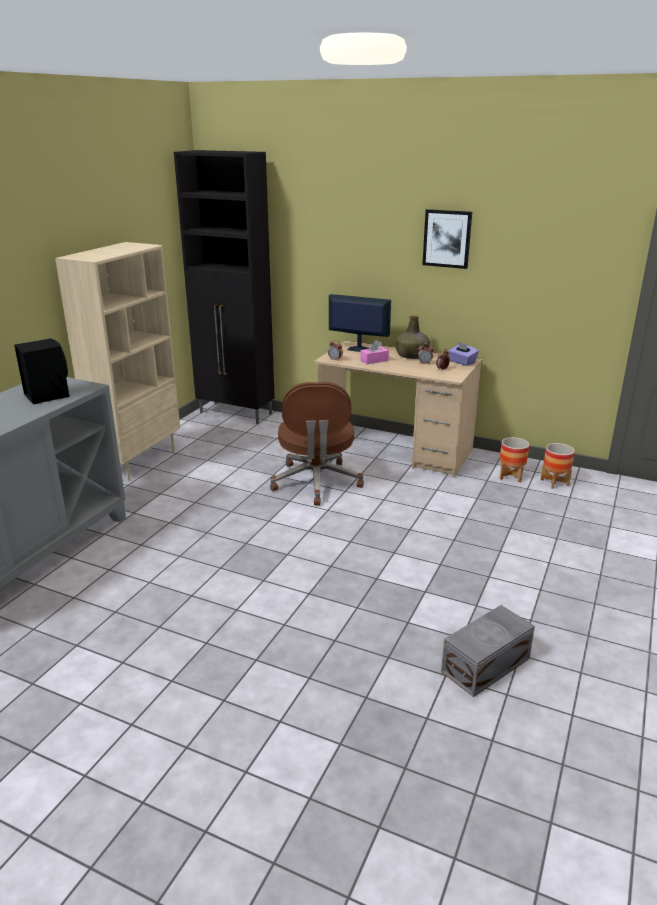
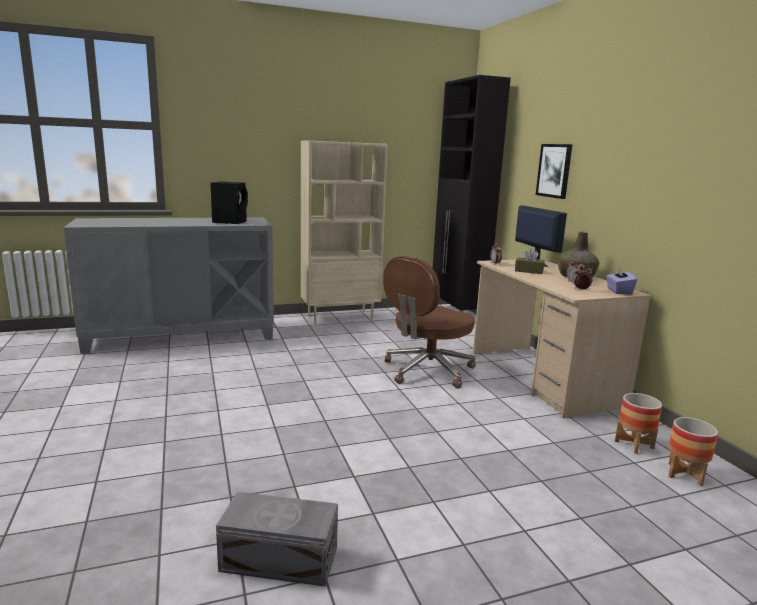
camera: 45 degrees right, 10 degrees down
(374, 360) = (529, 271): pink tissue box -> brown tissue box
(447, 238) = (636, 149): picture -> picture (554, 170)

